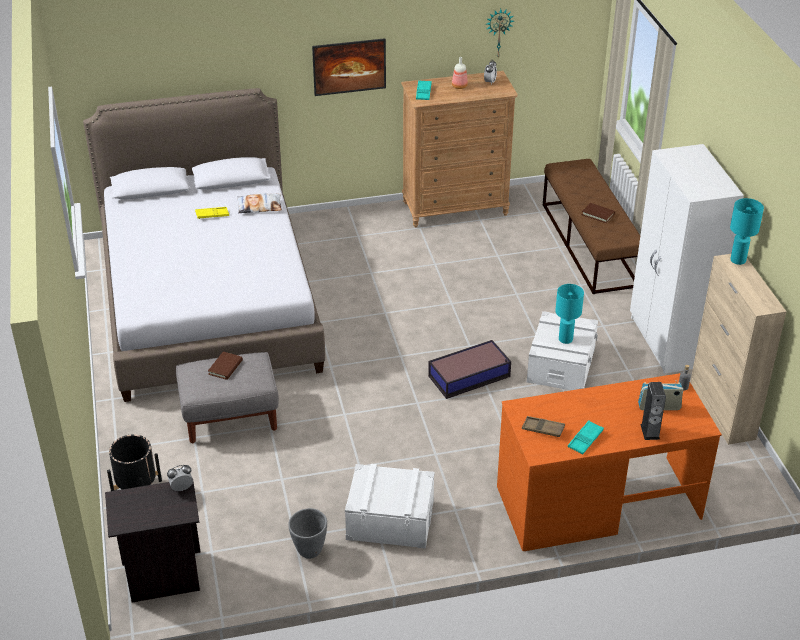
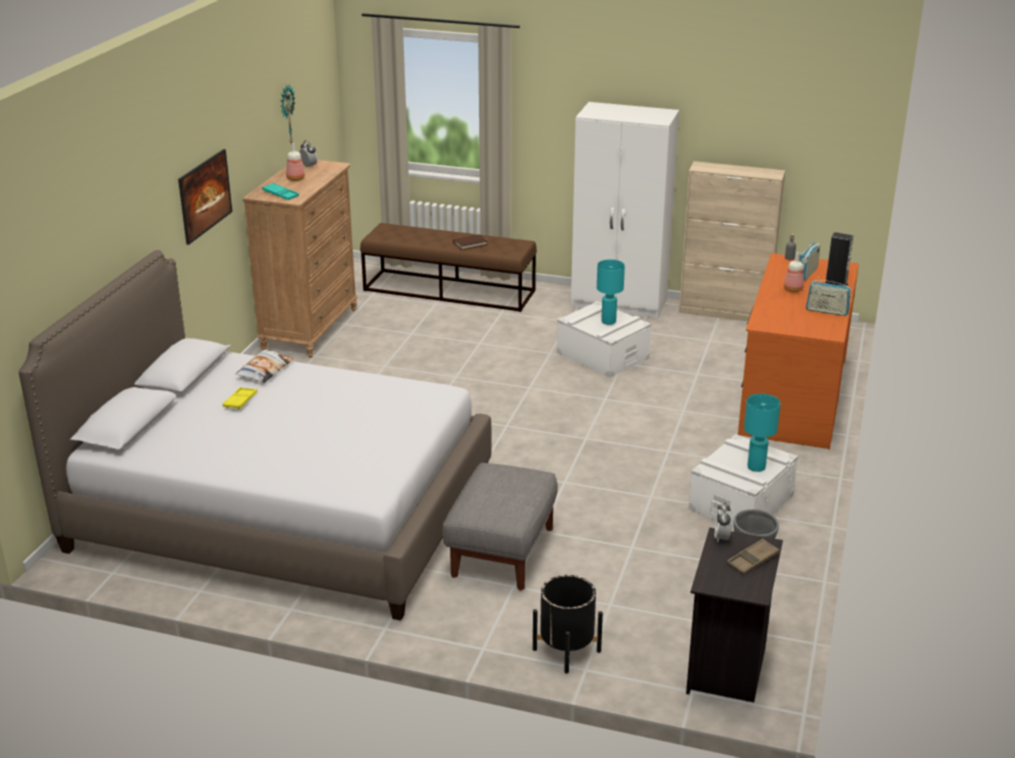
camera: 60 degrees left, 10 degrees down
(225, 367) = (491, 488): brown book -> none
(470, 376) = (574, 400): storage box -> none
(543, 429) = (799, 323): brown tray -> brown tray (752, 560)
(585, 440) = (827, 311): turquoise tray -> radio
(612, 406) = (792, 289): none -> bottle
(738, 260) = (703, 165): turquoise table lamp -> turquoise table lamp (755, 467)

